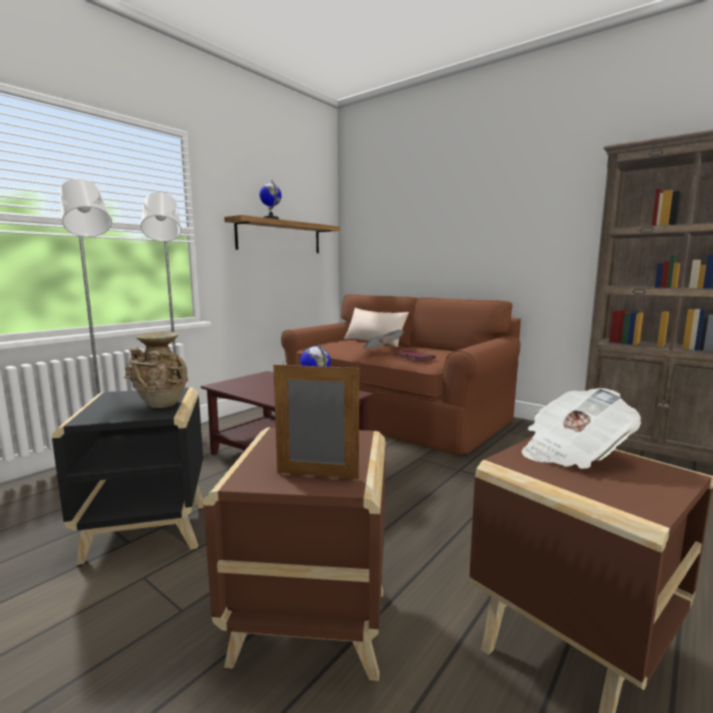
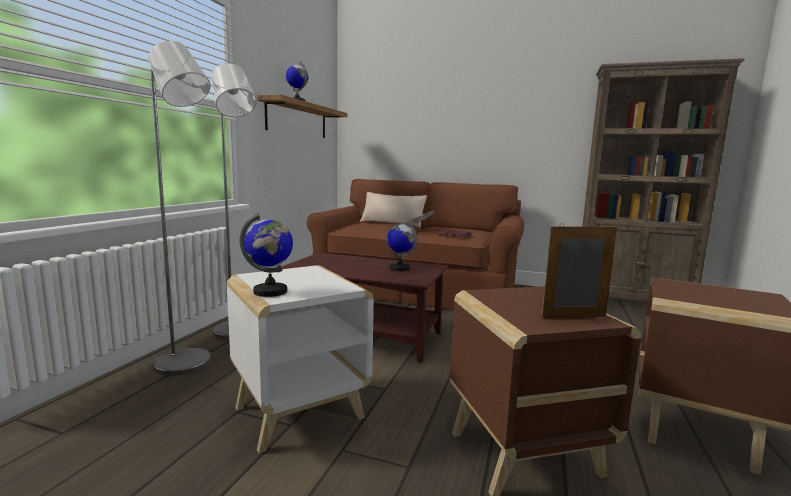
camera: 20 degrees left, 0 degrees up
(90, 412) = (270, 292): none -> globe
(150, 531) = (301, 411): black side table -> white side table
(161, 405) = (327, 281): beige vase -> none
(572, 453) = (693, 288): newspaper -> none

